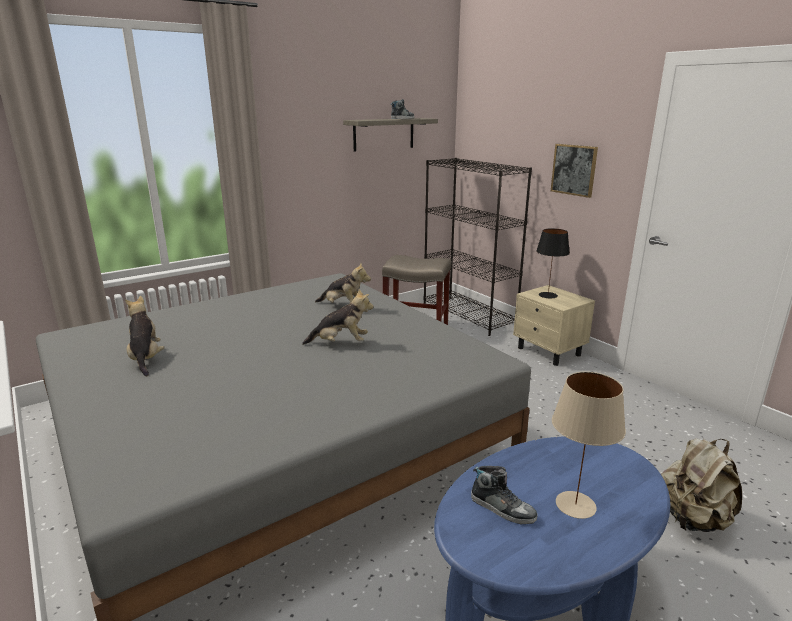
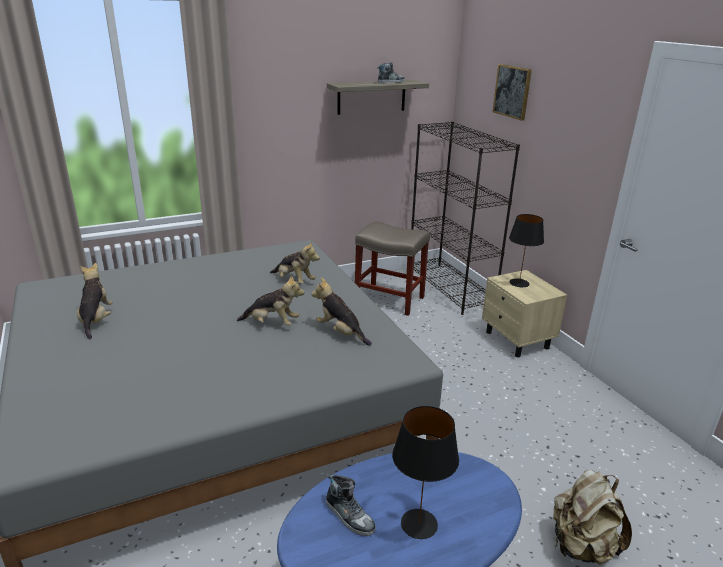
camera: 10 degrees right, 5 degrees up
(414, 344) = (340, 333): none -> plush toy
(574, 170) = (559, 154): picture -> picture (512, 91)
(576, 504) = (420, 524): beige table lamp -> black table lamp

